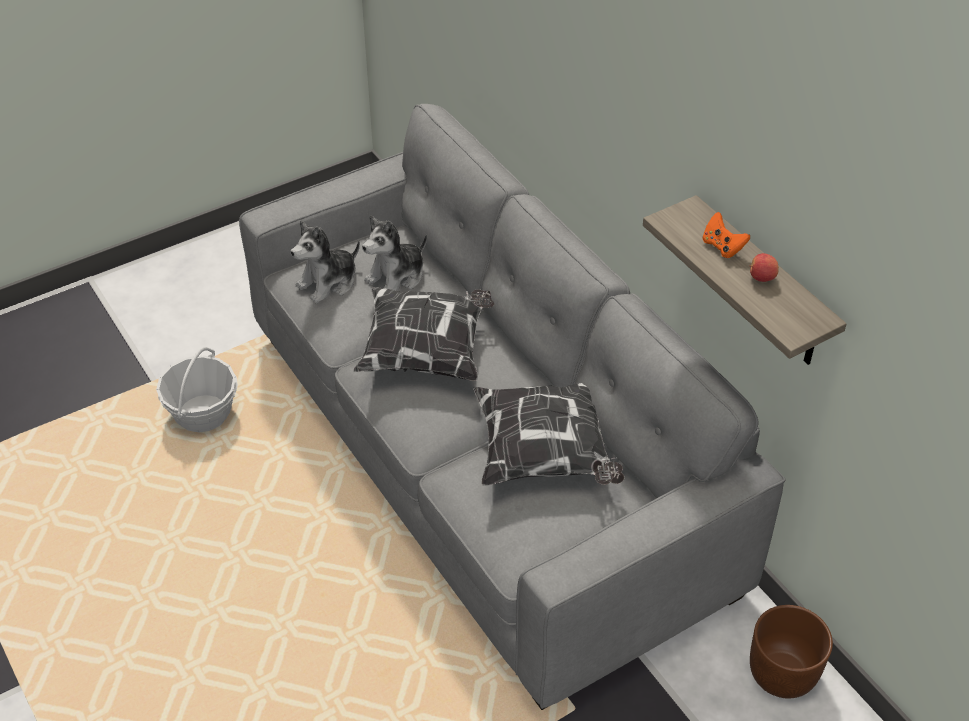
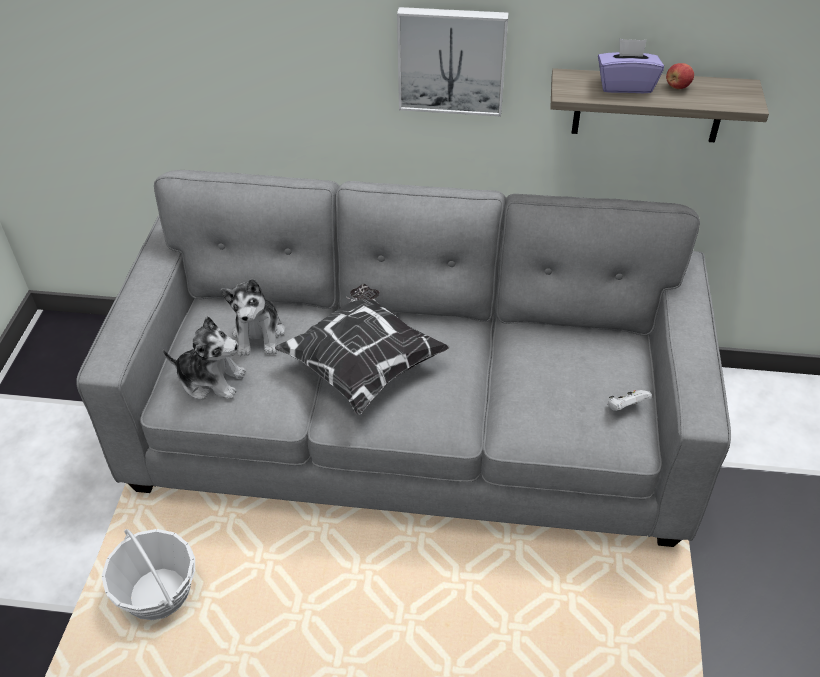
camera: 50 degrees left, 0 degrees up
(328, 282) = (211, 380): plush toy -> plush toy turned 75 degrees counterclockwise
(545, 454) = (542, 362): pillow -> none
(549, 535) = (625, 407): none -> white game controller
(631, 136) = (452, 60): none -> picture
(722, 247) = (625, 85): orange game controller -> purple tissue box
(783, 673) = (737, 396): brown planter -> none

